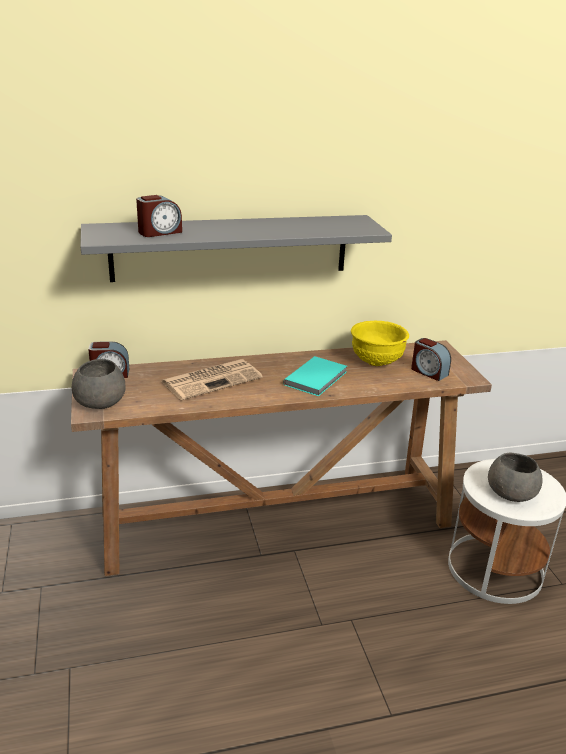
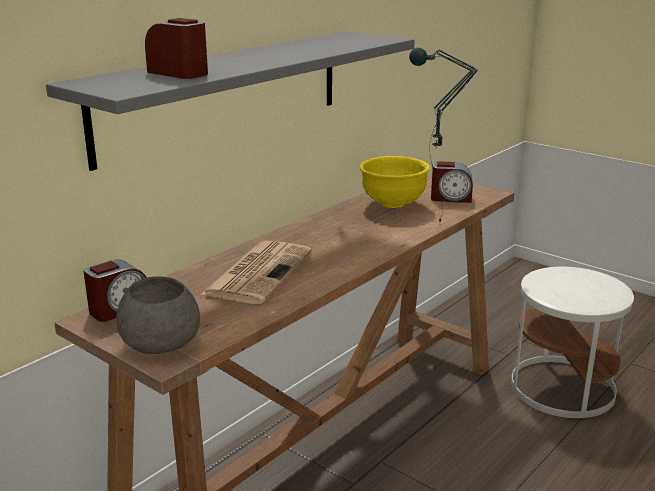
camera: 35 degrees left, 5 degrees down
(159, 232) = (179, 73): alarm clock -> alarm clock turned 75 degrees counterclockwise
(317, 378) = (364, 235): turquoise book -> none
(376, 390) = (434, 227): none -> table lamp
(510, 492) = (581, 294): grey bowl -> none

